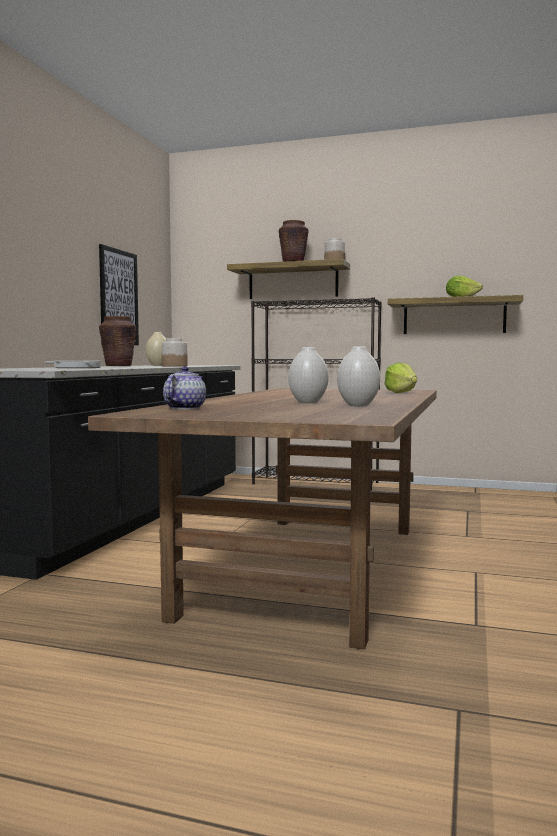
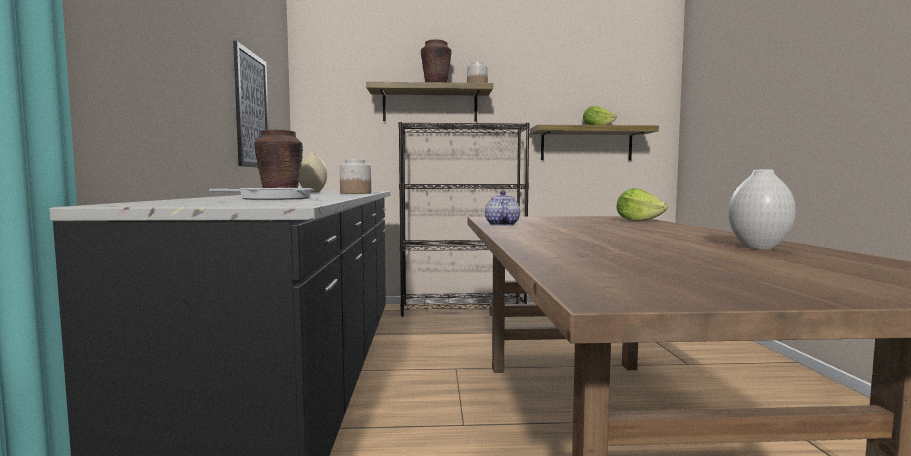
camera: 20 degrees left, 0 degrees up
(185, 408) = (601, 268): teapot -> teapot (501, 225)
(307, 402) = (665, 243): white vase -> none

